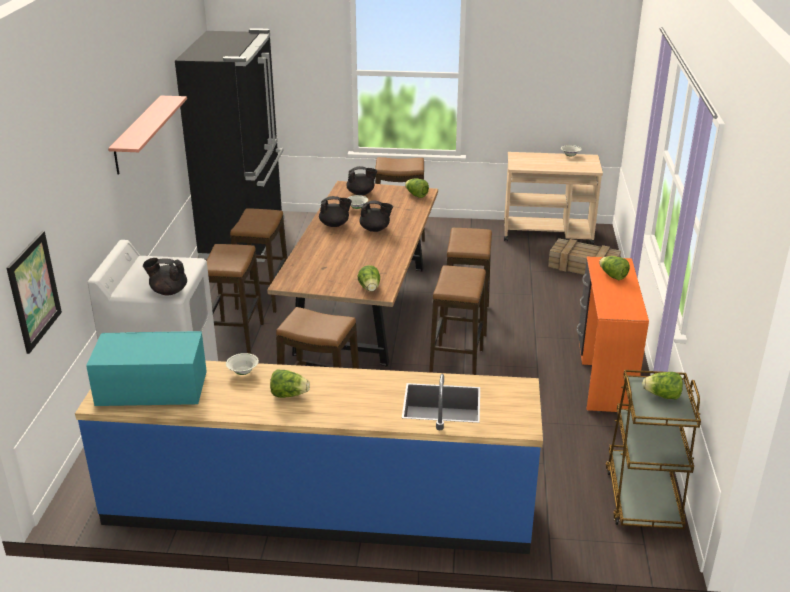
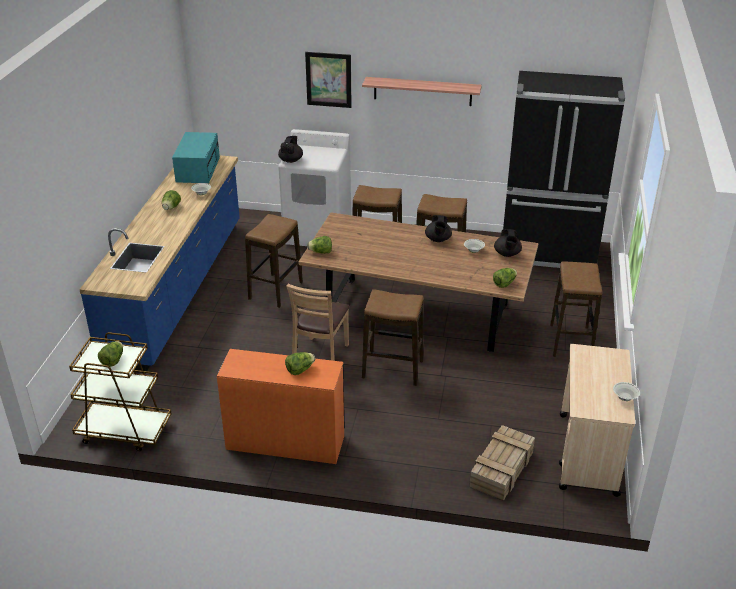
camera: 95 degrees right, 5 degrees up
(34, 291) = (239, 101): picture -> picture (328, 79)
(375, 229) = (427, 258): black teapot -> none
(456, 364) = (320, 357): stool -> brown chair

